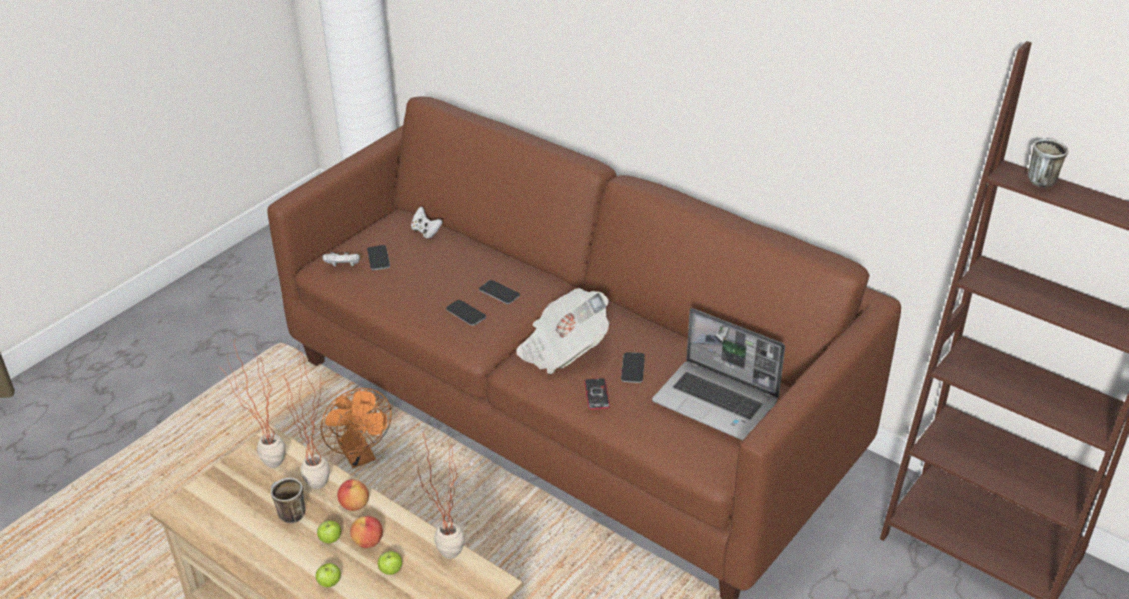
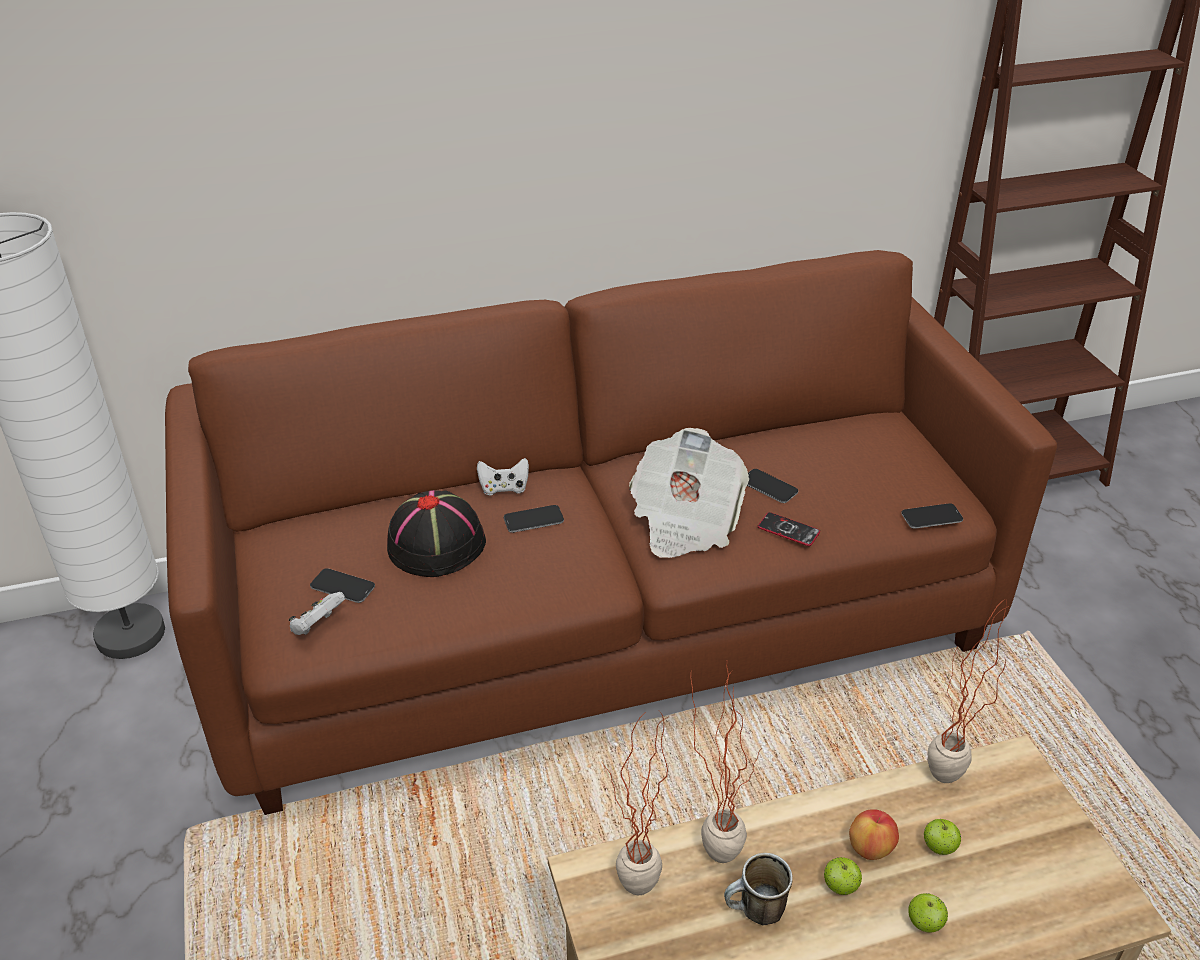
camera: 55 degrees left, 0 degrees up
(354, 505) = (790, 832): apple -> none
(360, 457) = (501, 846): orange fan -> none
(426, 232) = (339, 524): white game controller -> white game controller (504, 488)
(443, 270) = (437, 544): none -> black hat
(466, 313) = (542, 562): phone -> phone (931, 517)
(717, 402) = (871, 460): laptop -> none
(1042, 185) = (1046, 69): mug -> none

